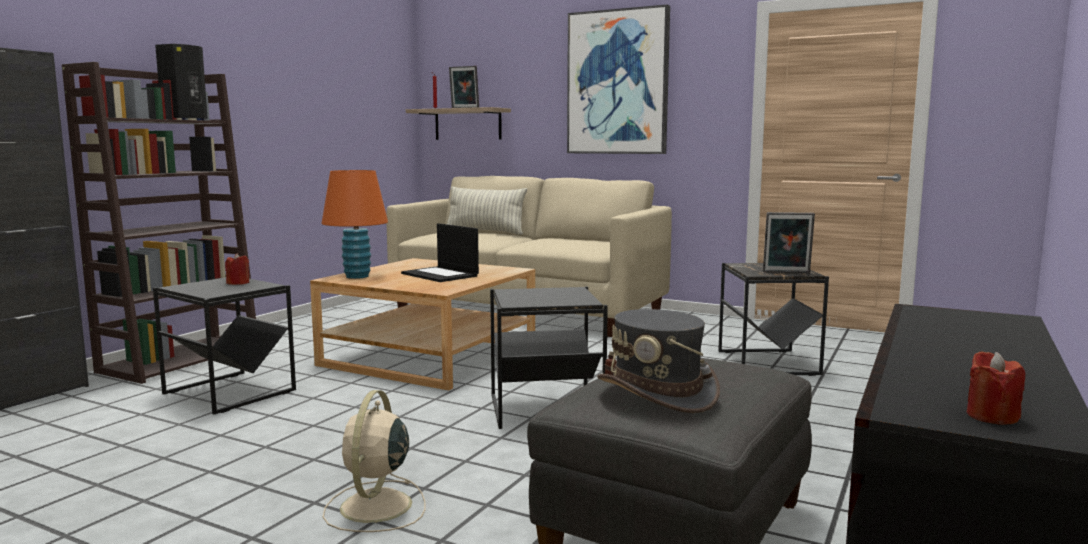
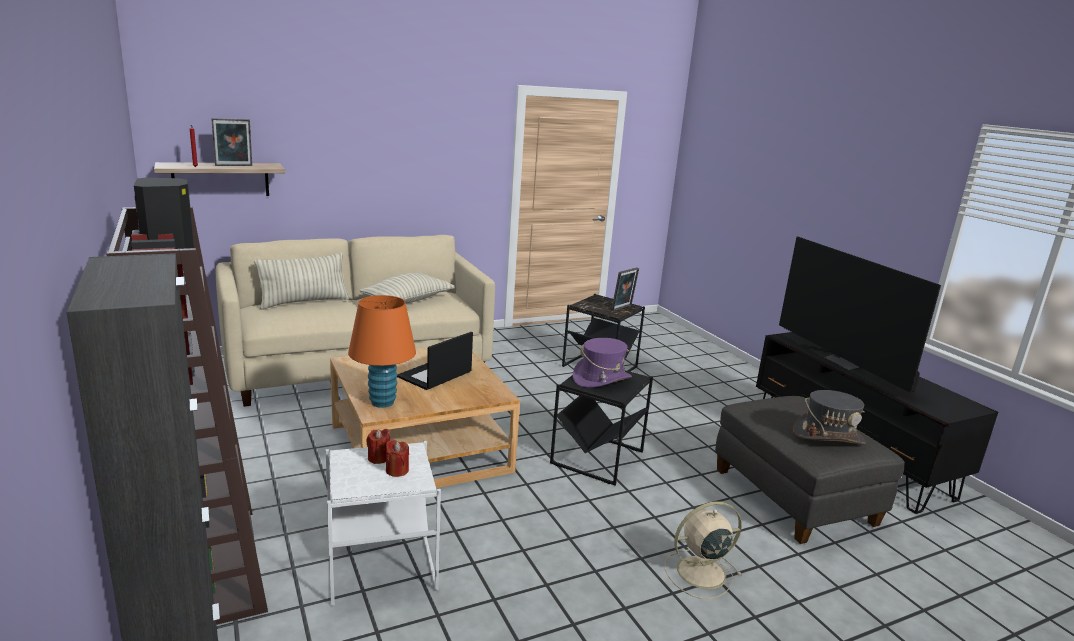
camera: 55 degrees left, 10 degrees up
(230, 392) = (380, 566): black side table -> white side table
(375, 507) = (699, 573): beige fan -> beige fan turned 120 degrees clockwise
(441, 275) = (434, 375): laptop -> laptop turned 135 degrees clockwise
(544, 295) = (601, 379): none -> purple hat
(564, 240) = (408, 301): none -> pillow
(618, 83) = (400, 143): picture -> none
(940, 341) = (845, 362): none -> television
(992, 416) = (952, 405): red candle -> red candle (397, 470)

